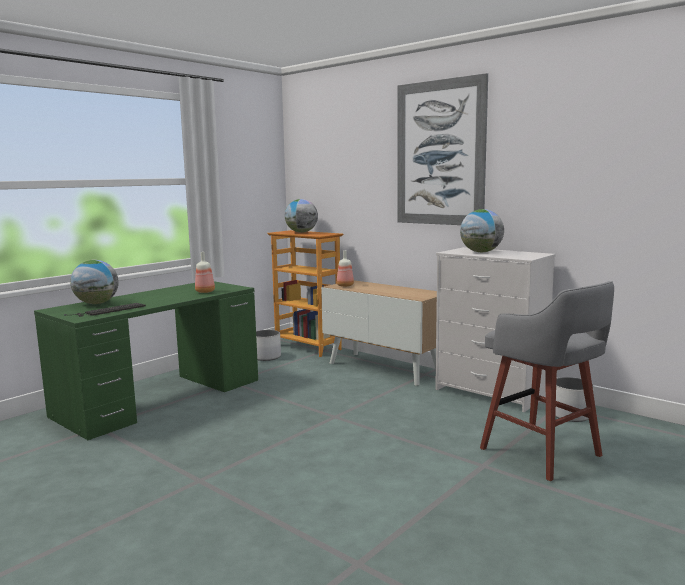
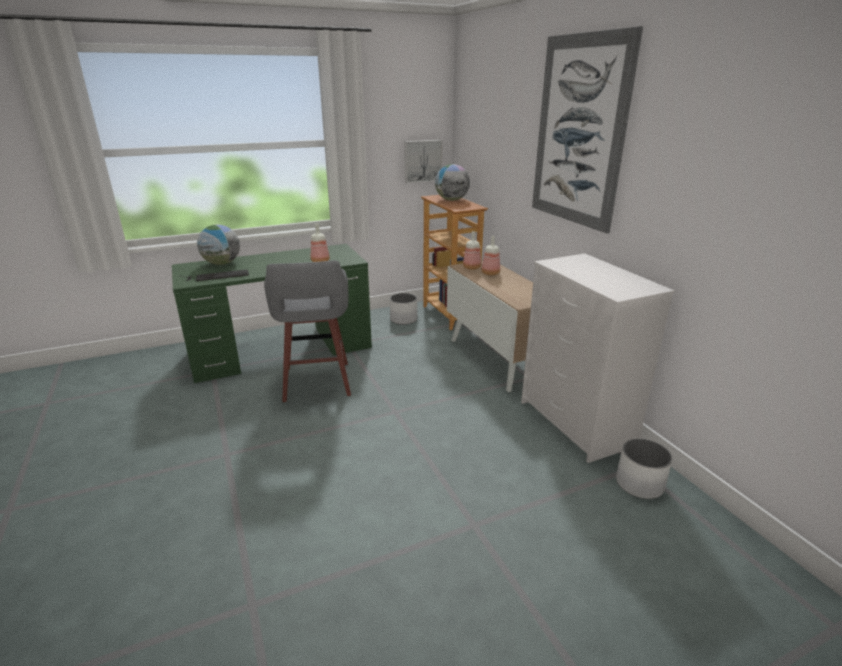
camera: 25 degrees right, 15 degrees up
(263, 200) = (422, 161): none -> picture
(366, 287) = (490, 273): none -> bottle
(481, 252) = (585, 269): globe -> none
(543, 453) = (553, 531): grey stool -> grey stool (316, 383)

